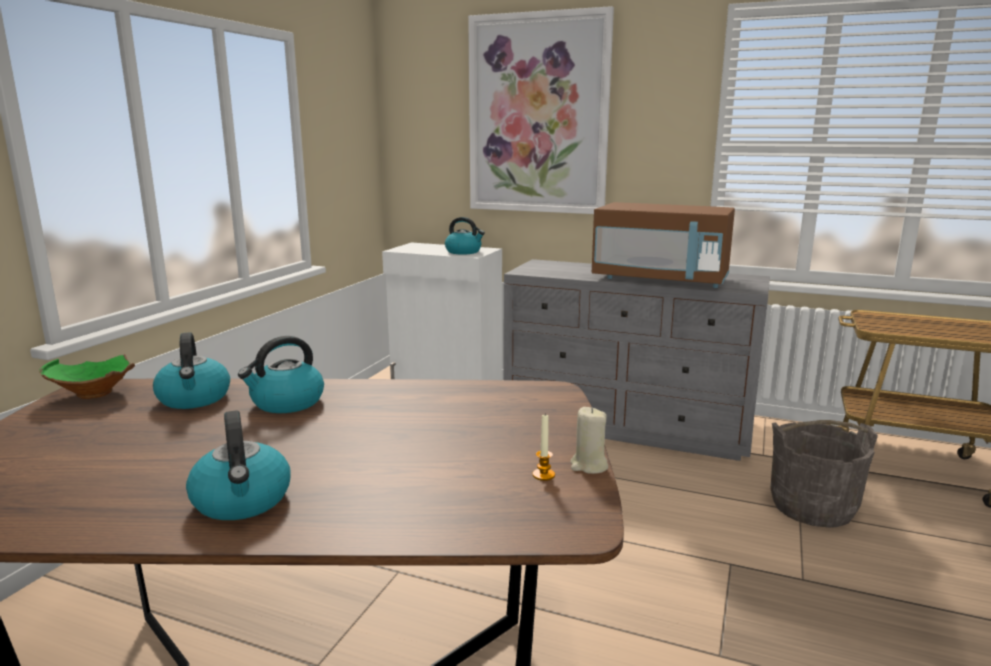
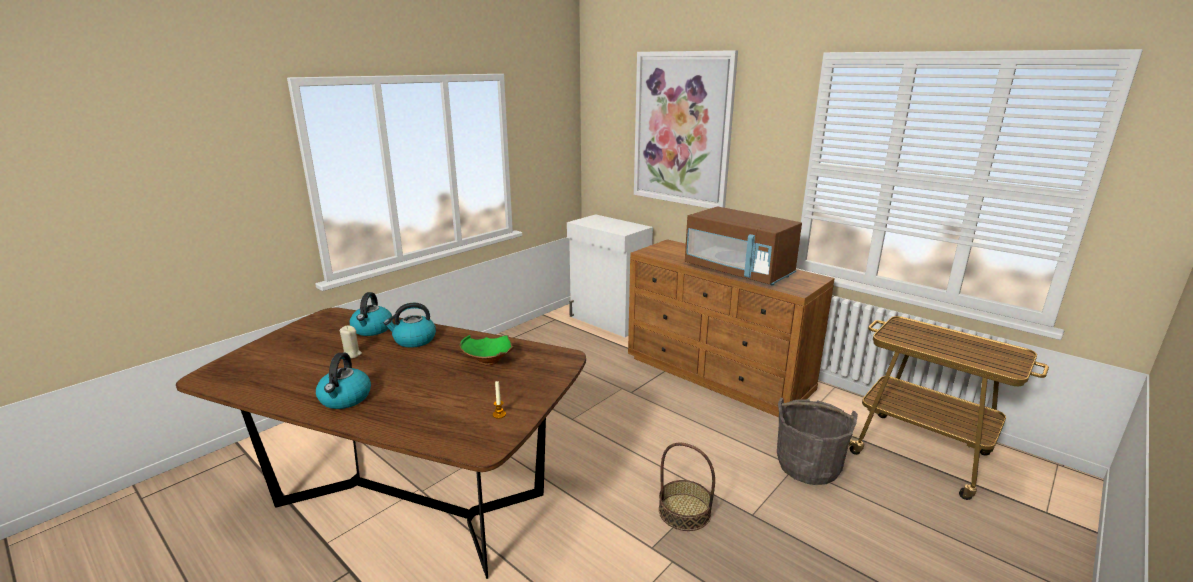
camera: 20 degrees right, 5 degrees up
(94, 394) = (329, 318): green bowl -> green bowl (488, 361)
(464, 252) = (621, 228): kettle -> none
(589, 466) = (529, 414): beige candle -> beige candle (351, 354)
(628, 426) = (717, 375): grey dresser -> brown dresser
(722, 596) = (684, 511): none -> basket

